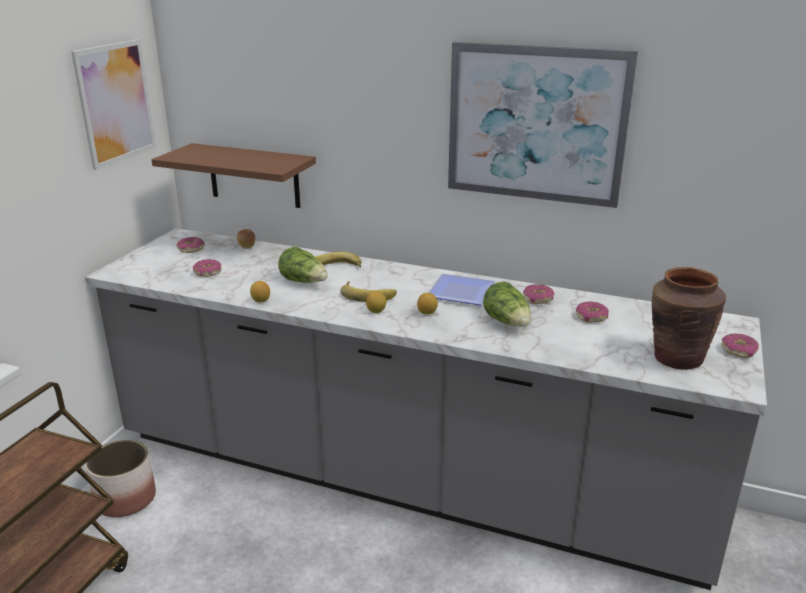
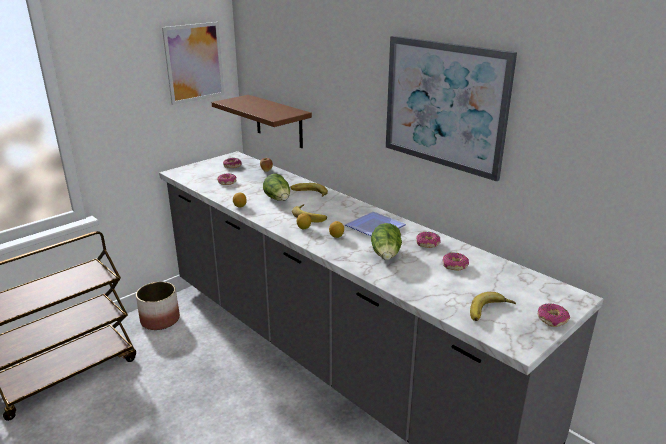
camera: 25 degrees right, 0 degrees up
(677, 358) = (490, 312): brown vase -> banana

